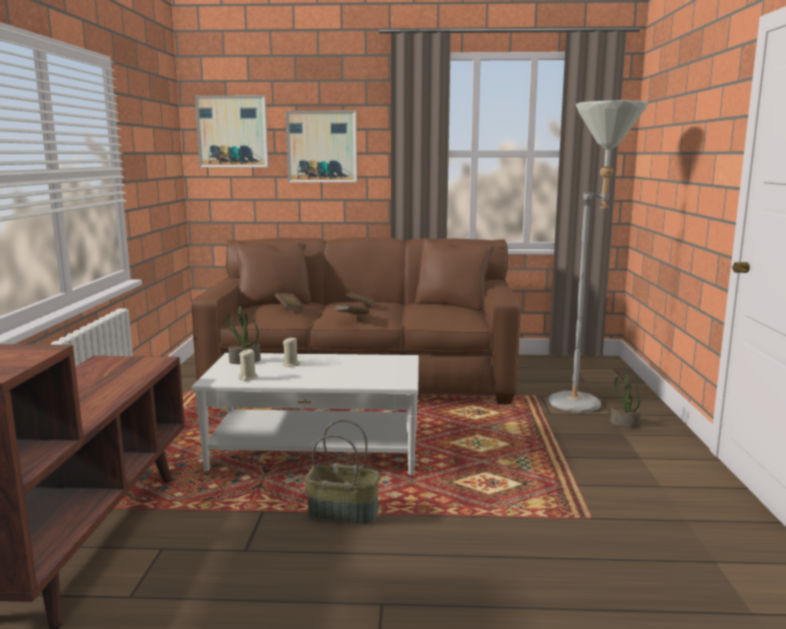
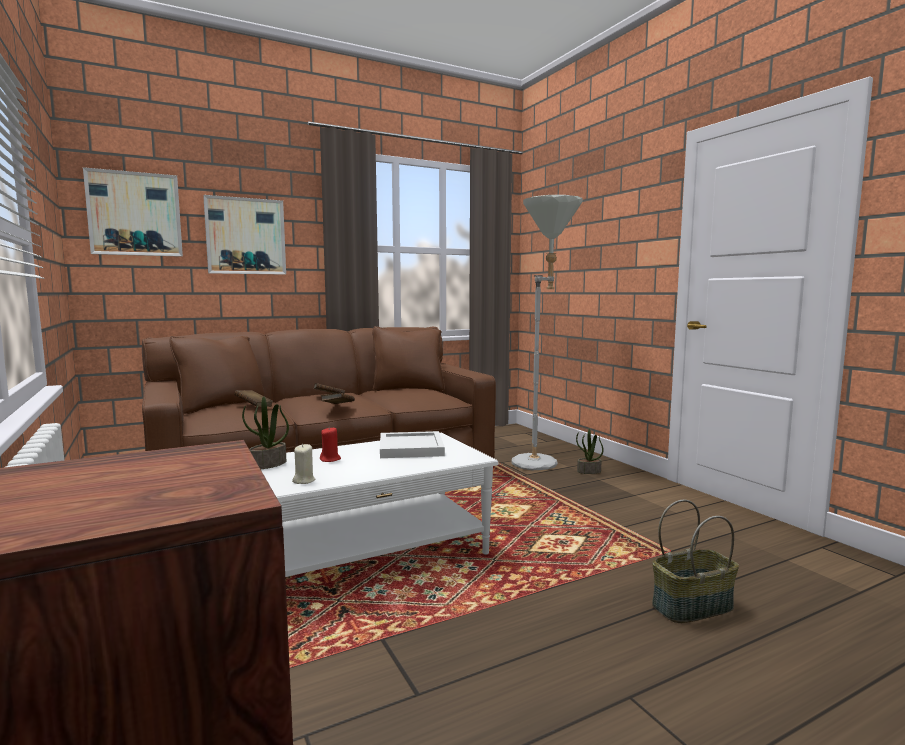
camera: 30 degrees left, 5 degrees down
(291, 364) = (330, 459): beige candle -> red candle
(344, 512) = (471, 611): basket -> basket (692, 606)
(367, 365) = (412, 448): none -> white tray

